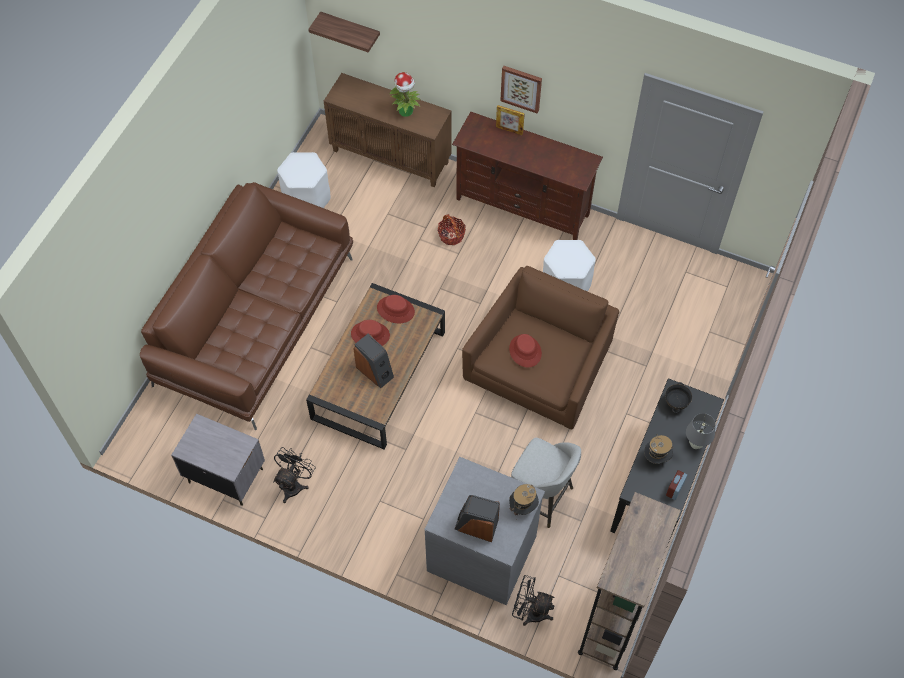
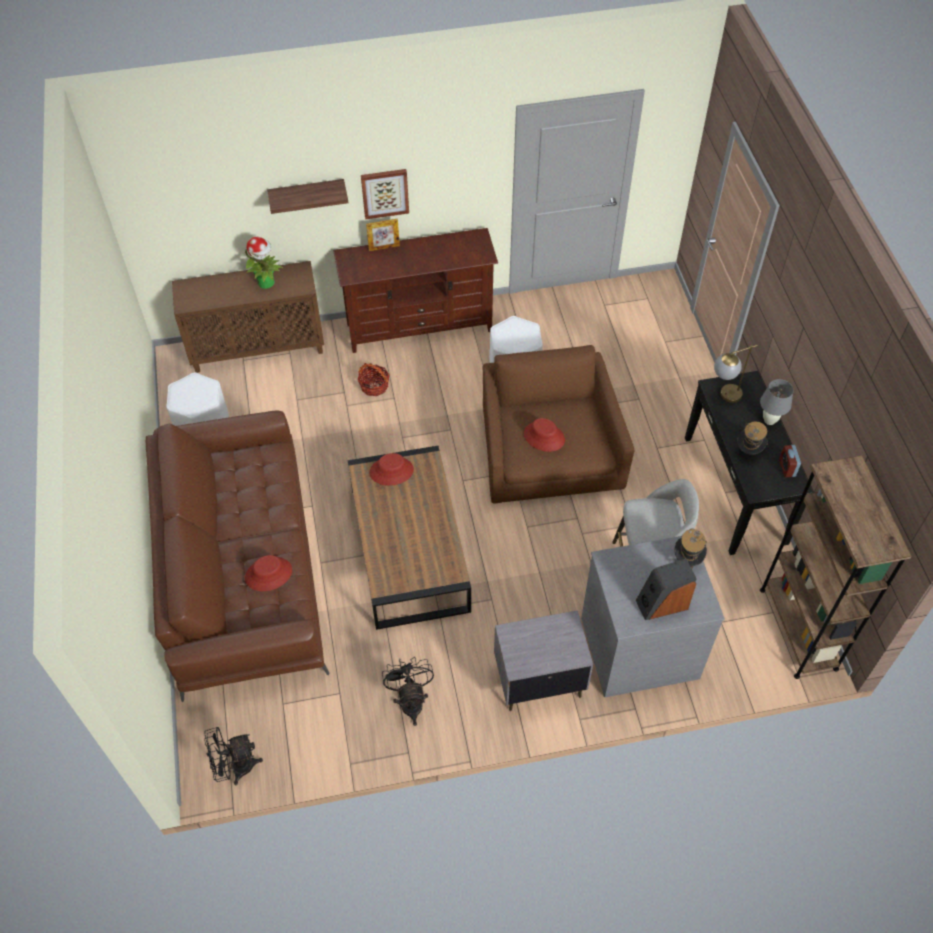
camera: 35 degrees left, 5 degrees down
(225, 475) = (333, 738): grey nightstand -> grey nightstand (538, 680)
(350, 30) = (172, 221): shelf -> shelf (307, 195)
(370, 334) = (385, 507): red hat -> red hat (268, 574)
(375, 371) = (419, 538): speaker -> none
(530, 612) = (725, 670): black fan -> black fan (235, 767)
(676, 403) = (724, 397): black bowl -> table lamp

